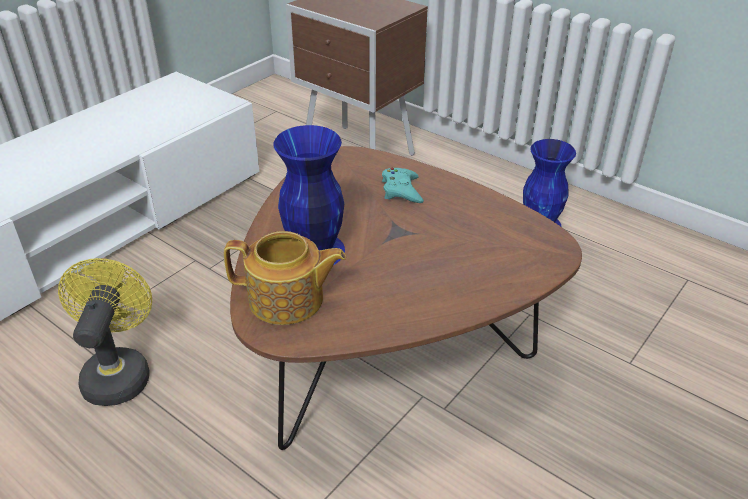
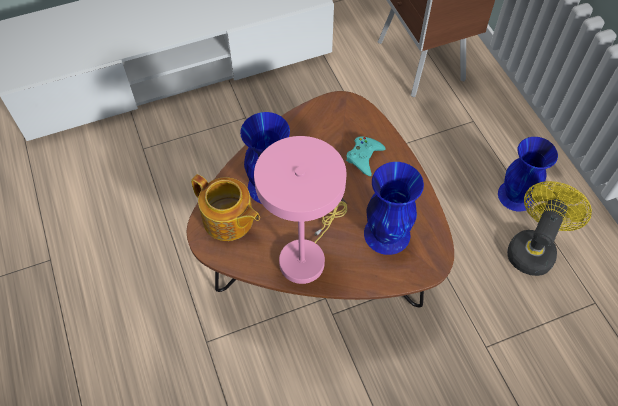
camera: 30 degrees right, 20 degrees up
(118, 372) = (157, 188): yellow fan -> yellow fan (533, 248)
(415, 296) = (306, 256): none -> pink table lamp
(486, 242) = (387, 233): none -> blue vase

